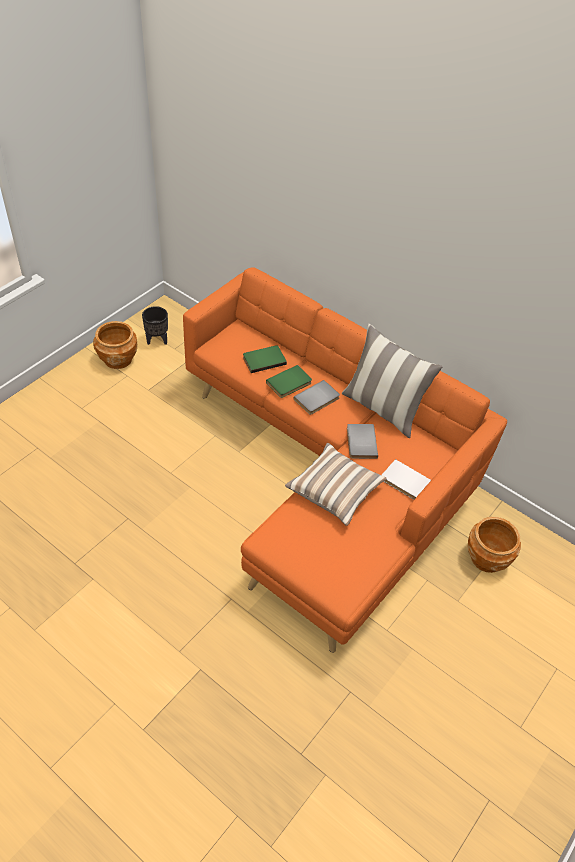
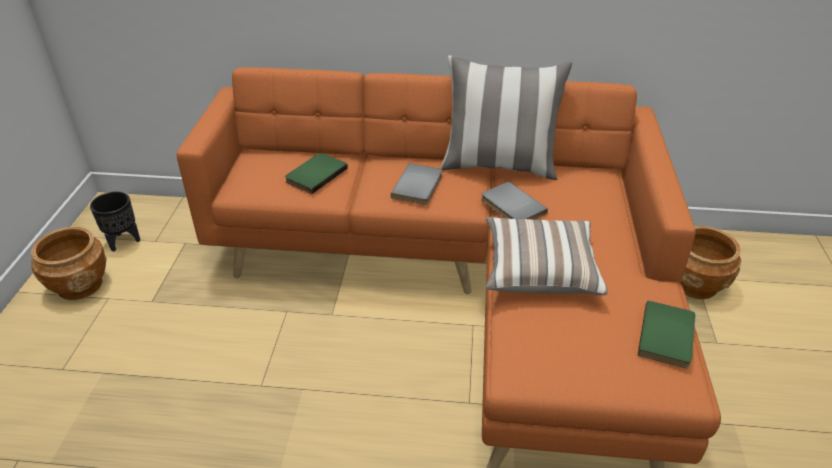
camera: 30 degrees left, 10 degrees down
(290, 383) = (370, 185): green book -> green book (669, 336)
(404, 482) = (600, 223): white book -> none

